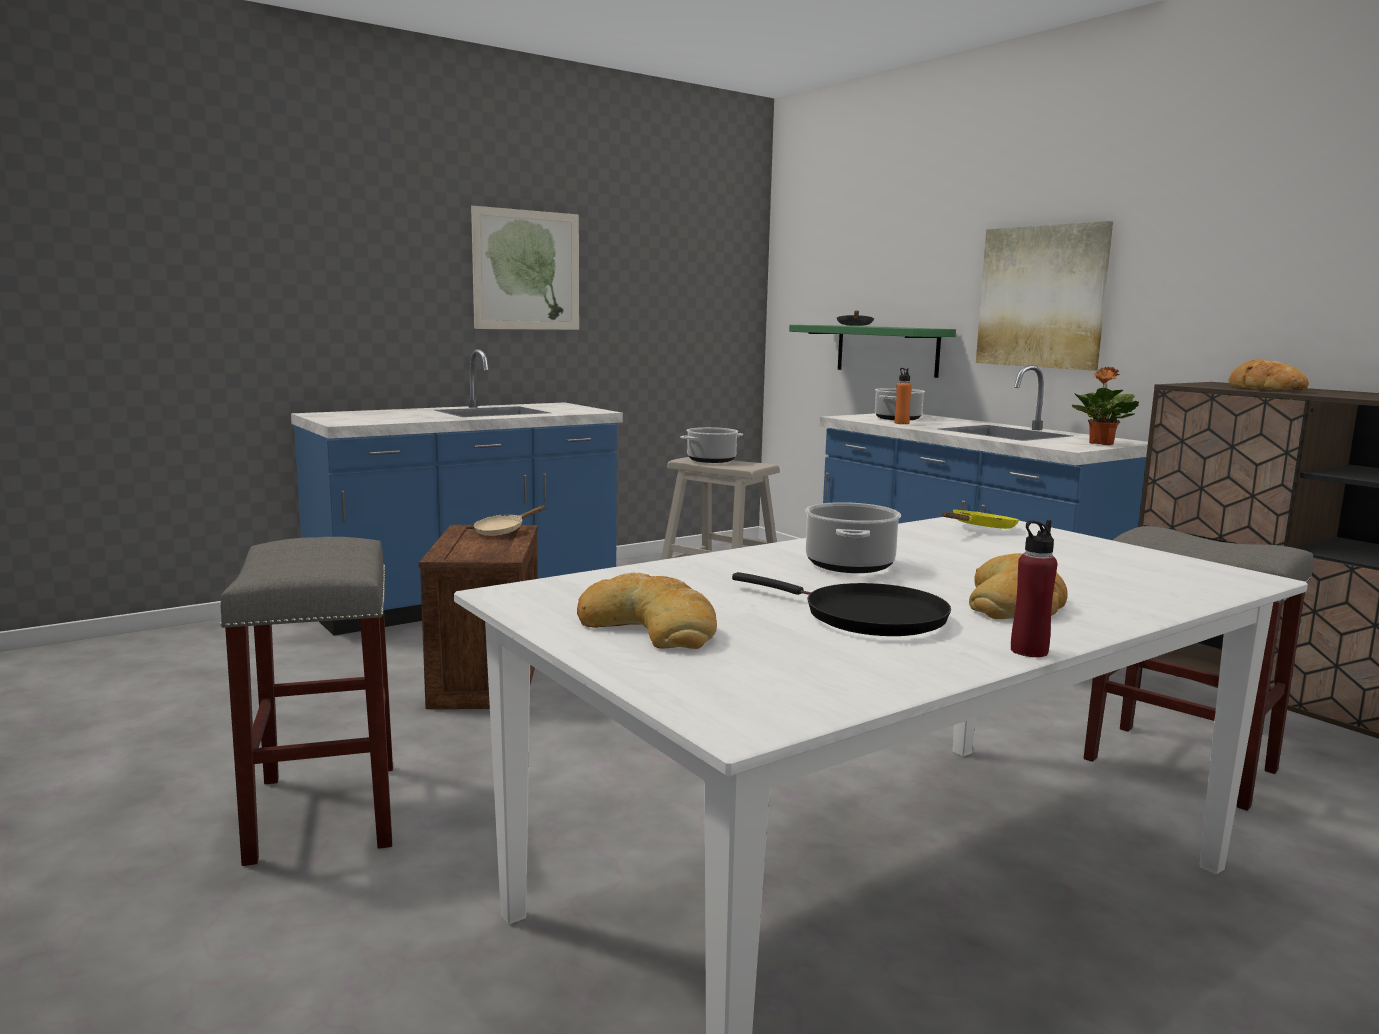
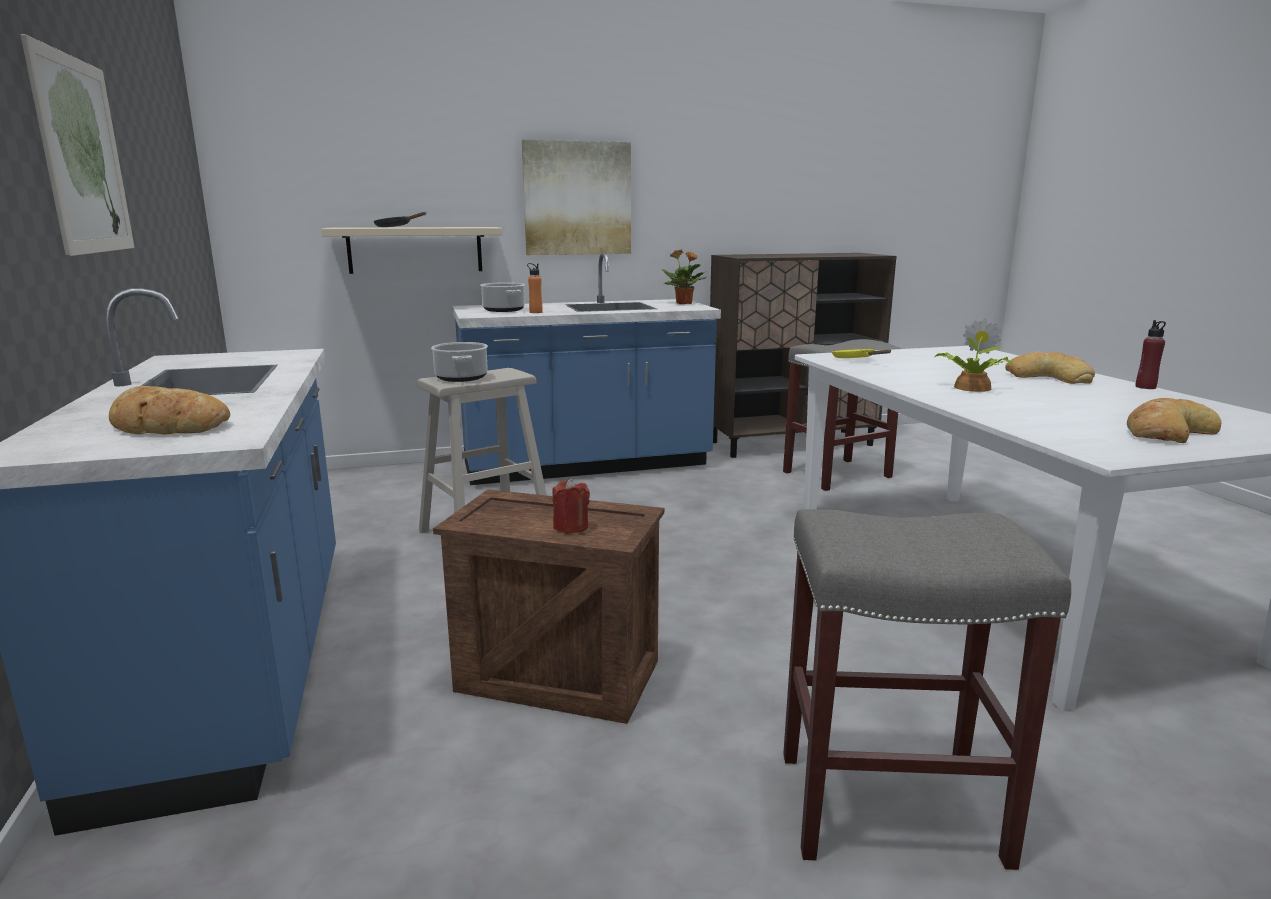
camera: 70 degrees left, 5 degrees up
(463, 546) = (571, 527): none -> red candle
(503, 531) = (505, 505): beige frying pan -> none
(849, 564) = (970, 388): cooking pot -> potted plant
(865, 616) = (1101, 398): black frying pan -> none
(887, 350) = (415, 250): green shelf -> beige shelf
(1263, 388) = (774, 255): bread -> bread (167, 425)

